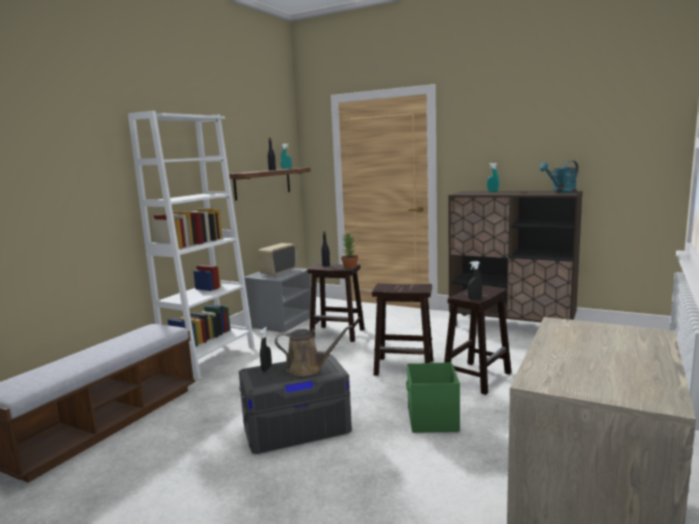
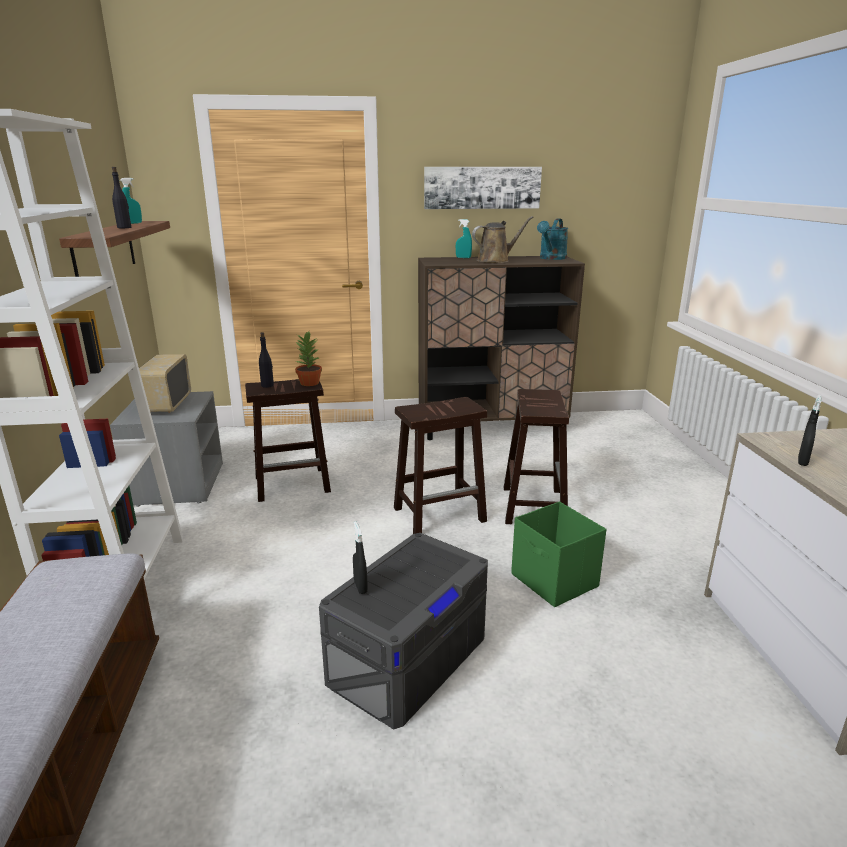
camera: 35 degrees left, 10 degrees up
(308, 368) = (422, 567): brown watering can -> brown watering can (496, 260)
(474, 298) = (553, 411): black spray bottle -> black spray bottle (802, 462)
(510, 139) = (482, 187): none -> picture

